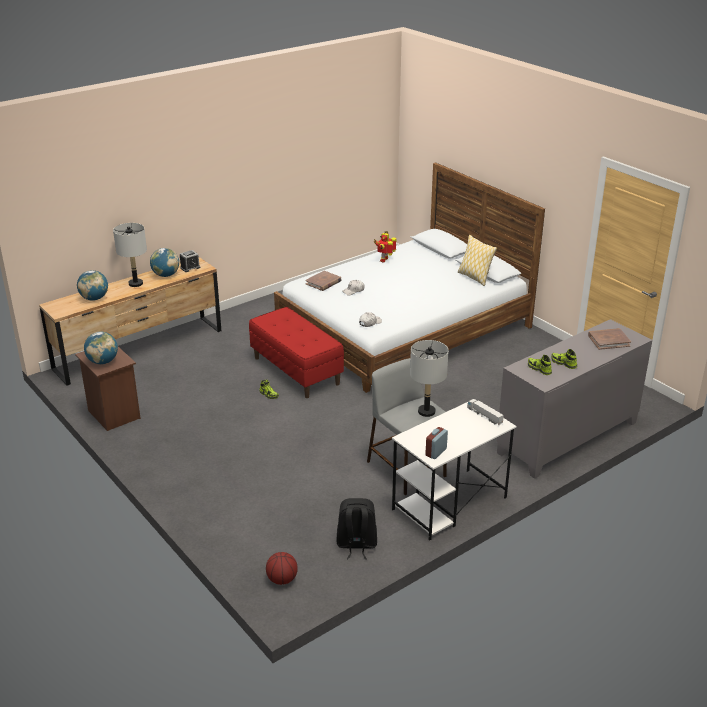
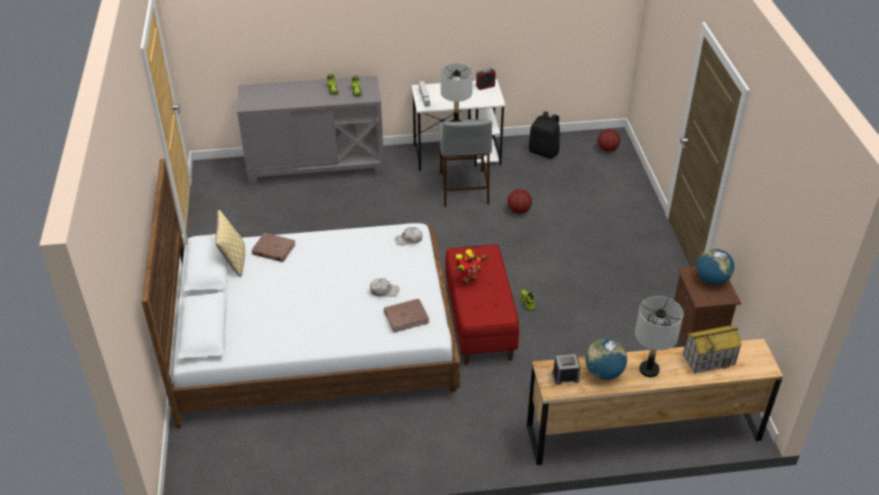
camera: 150 degrees left, 10 degrees up
(94, 298) = (709, 359): globe -> toy house
(332, 466) = (519, 210): none -> basketball
(385, 260) = (295, 333): toy robot -> toy robot (468, 281)
(608, 340) = (270, 95): brown book -> brown book (273, 249)

